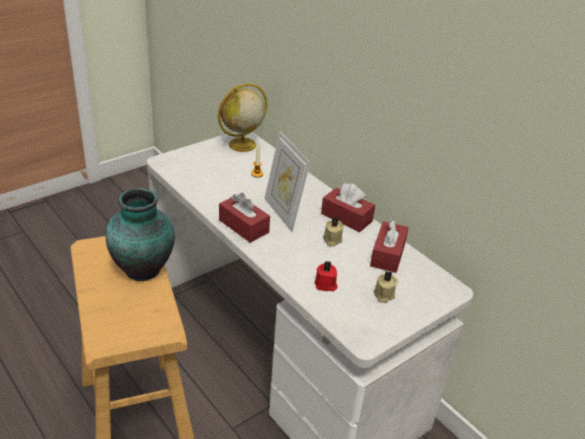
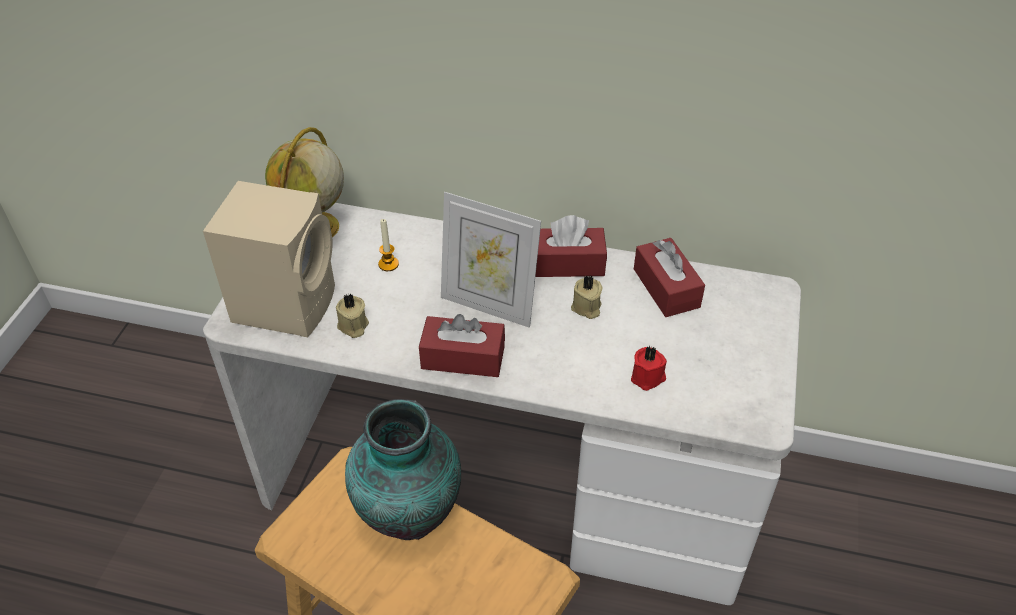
camera: 35 degrees left, 10 degrees up
(194, 165) = (287, 302): none -> beige speaker
(383, 295) = (719, 348): beige candle -> beige candle (353, 326)

